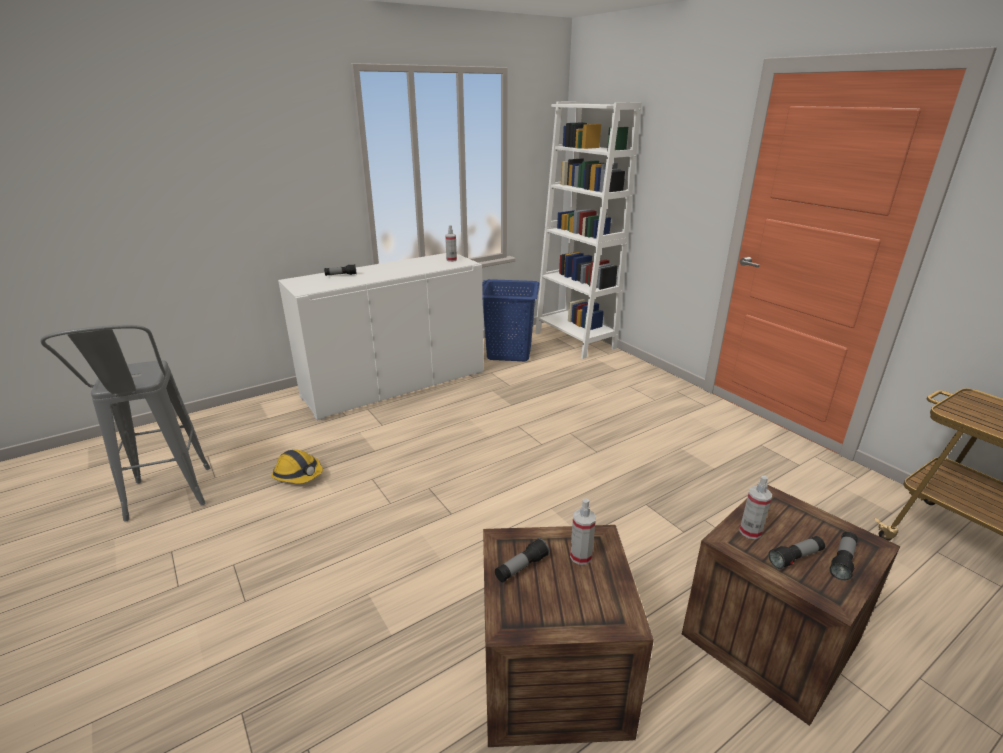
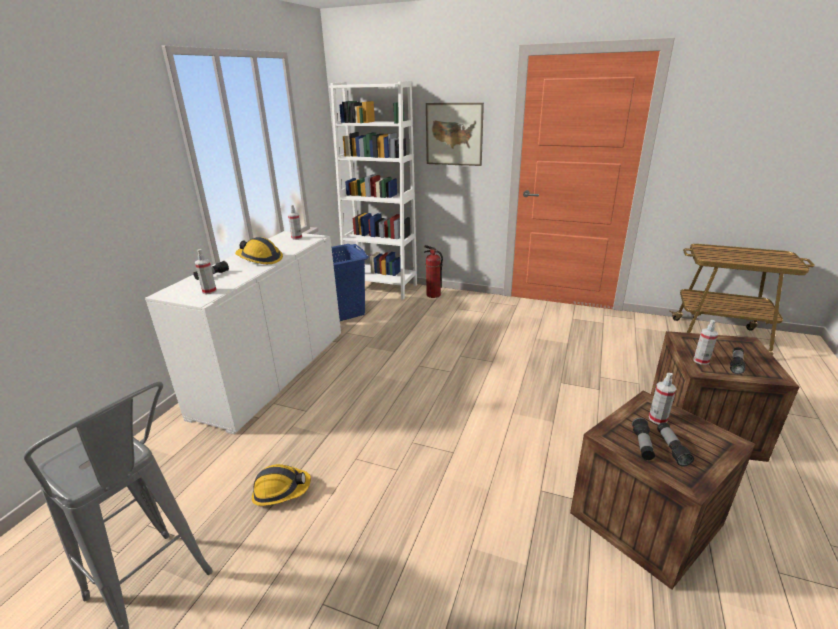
camera: 35 degrees left, 0 degrees up
(319, 286) = (209, 291): none -> spray bottle
(393, 271) = (260, 259): none -> hard hat
(620, 364) = (433, 295): none -> fire extinguisher
(676, 172) = (454, 134): none -> picture
(842, 561) = (752, 356): flashlight -> flashlight (672, 448)

